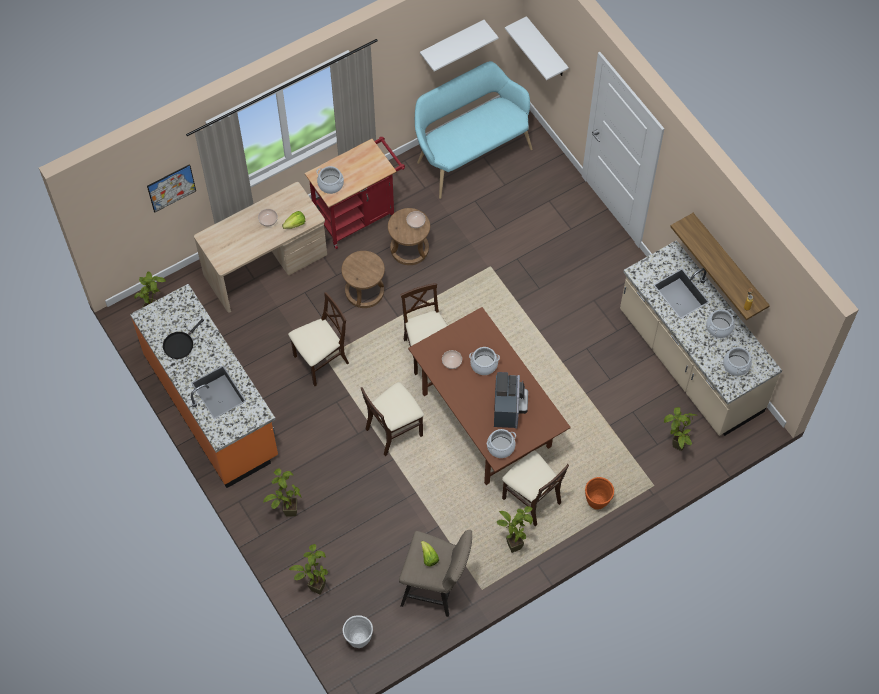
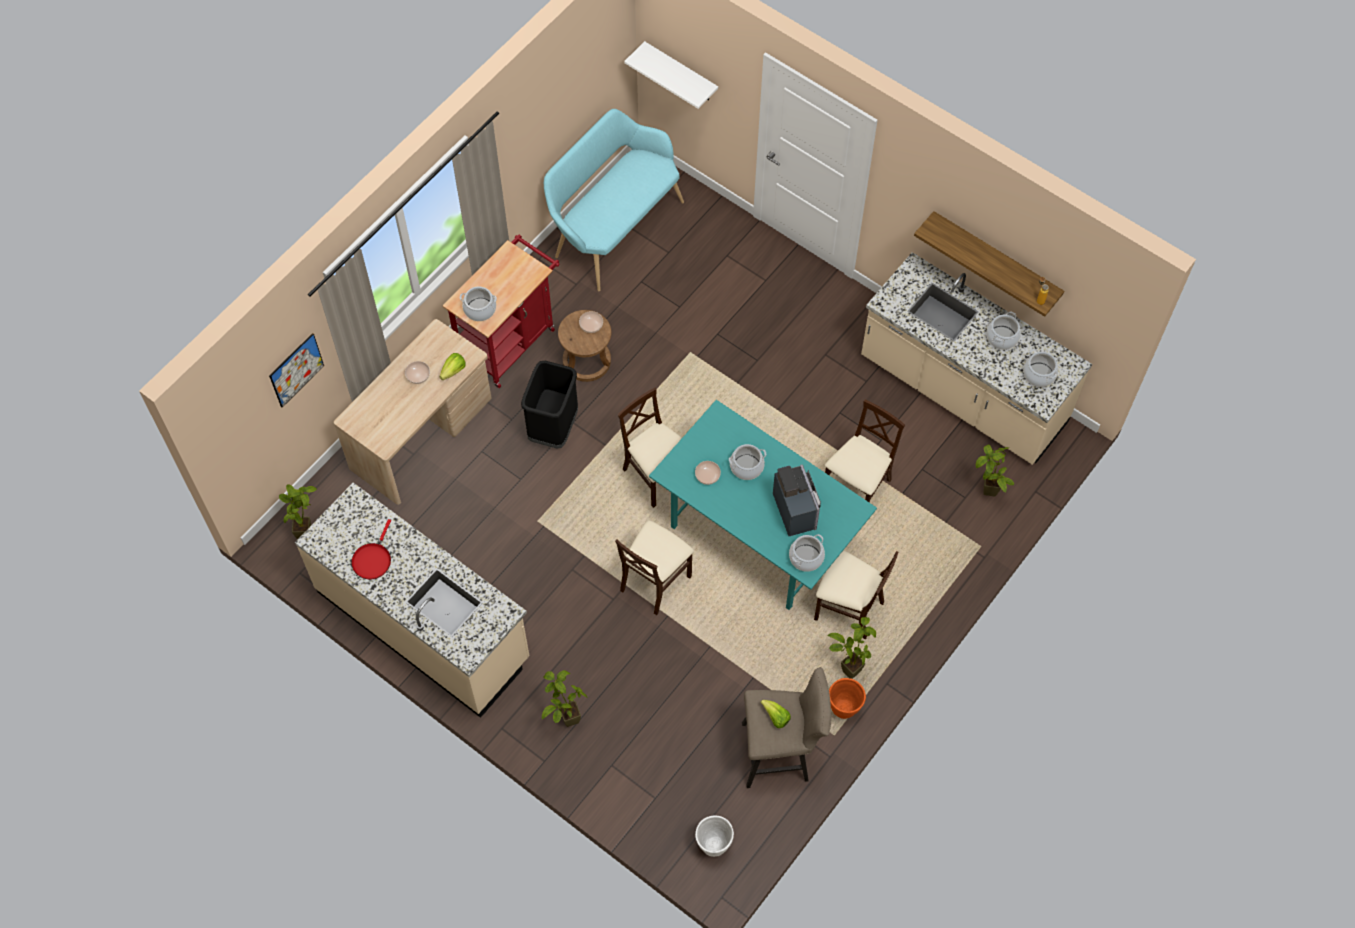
camera: 20 degrees left, 0 degrees up
(180, 344) = (372, 560): black frying pan -> red frying pan
(212, 407) = (424, 624): orange counter -> beige counter
(314, 585) = (633, 798): potted plant -> none
(321, 361) = (534, 527): beige chair -> beige chair (857, 488)
(364, 291) = (553, 427): brown stool -> black trash can
(452, 42) = (570, 96): white shelf -> none
(487, 420) = (760, 533): brown dining table -> turquoise dining table
(597, 502) = (924, 587): orange planter -> orange planter (844, 709)

